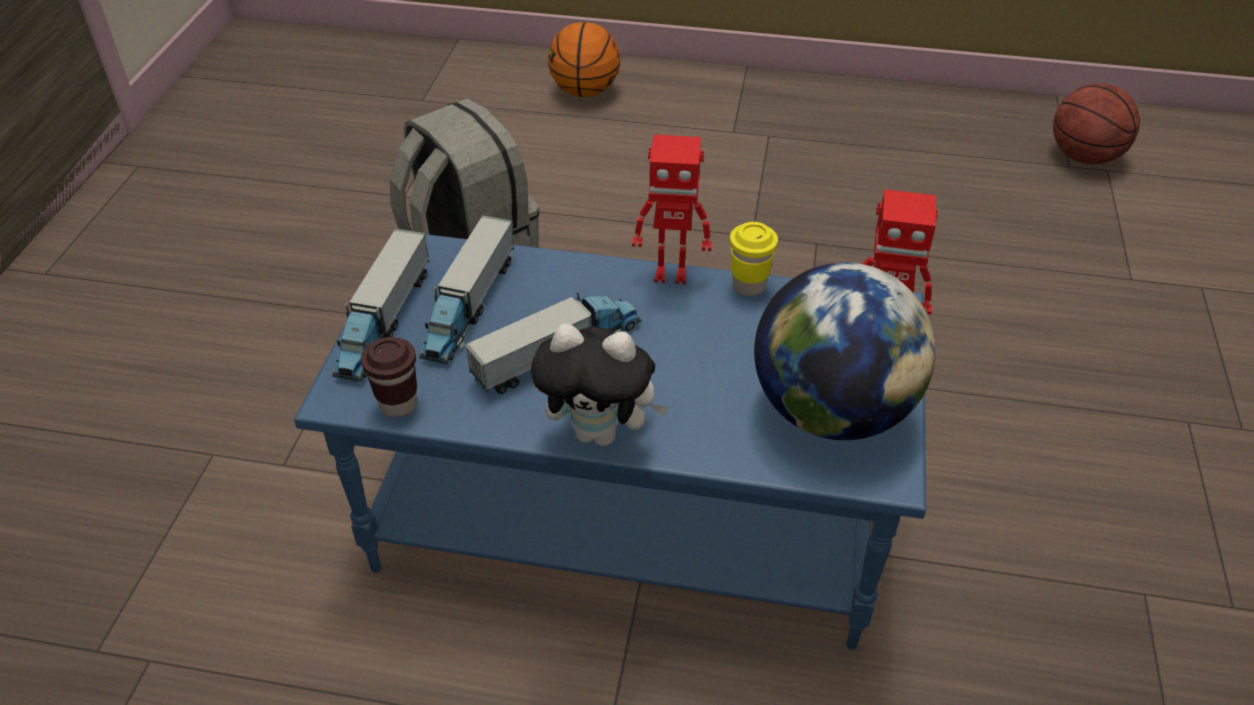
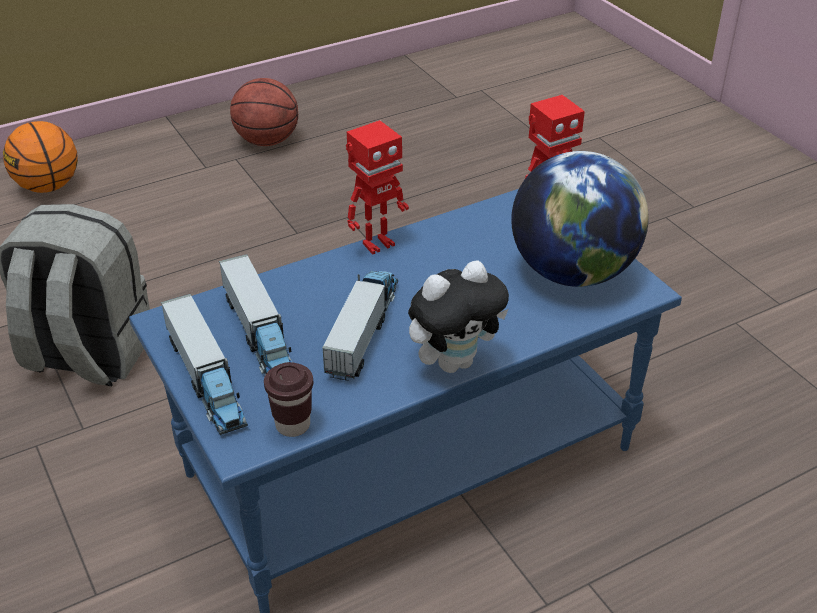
camera: 40 degrees left, 5 degrees down
(748, 286) = (436, 227): yellow cup -> none
(1083, 157) = (459, 87): basketball -> basketball (266, 141)

